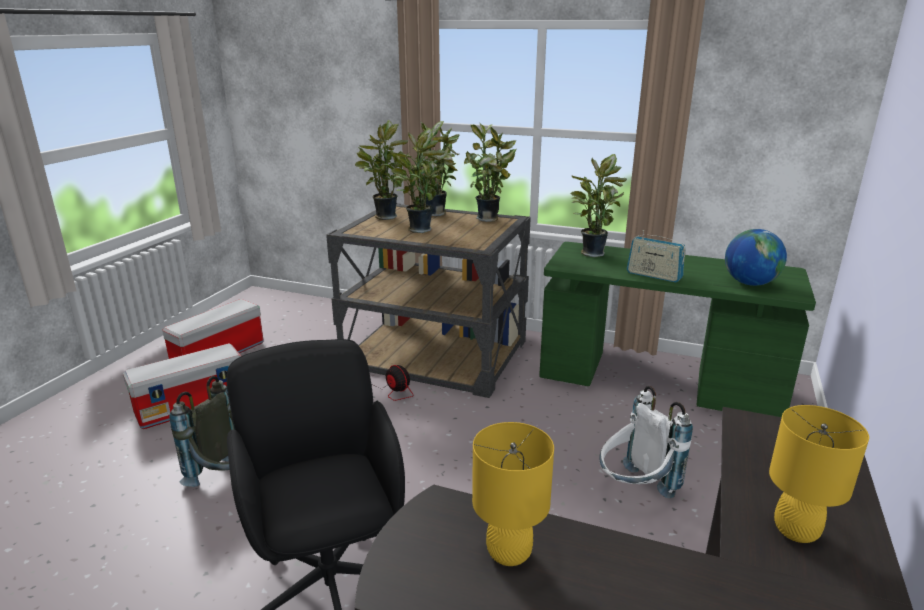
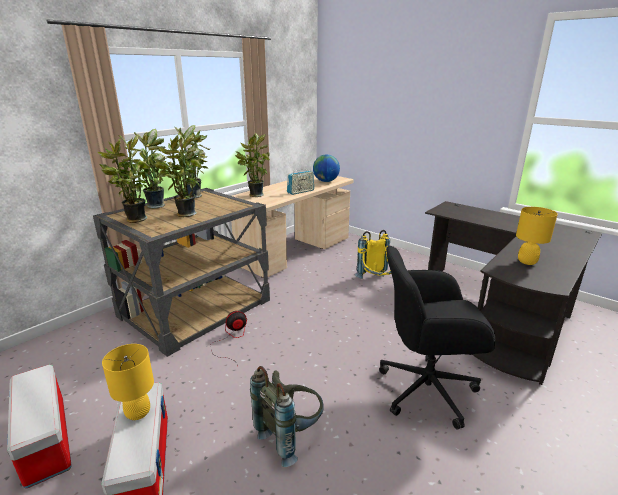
camera: 70 degrees left, 0 degrees up
(634, 491) = (375, 282): white backpack -> yellow backpack
(658, 383) = (295, 252): green desk -> beige desk
(794, 533) = (504, 222): yellow table lamp -> yellow table lamp (138, 414)

